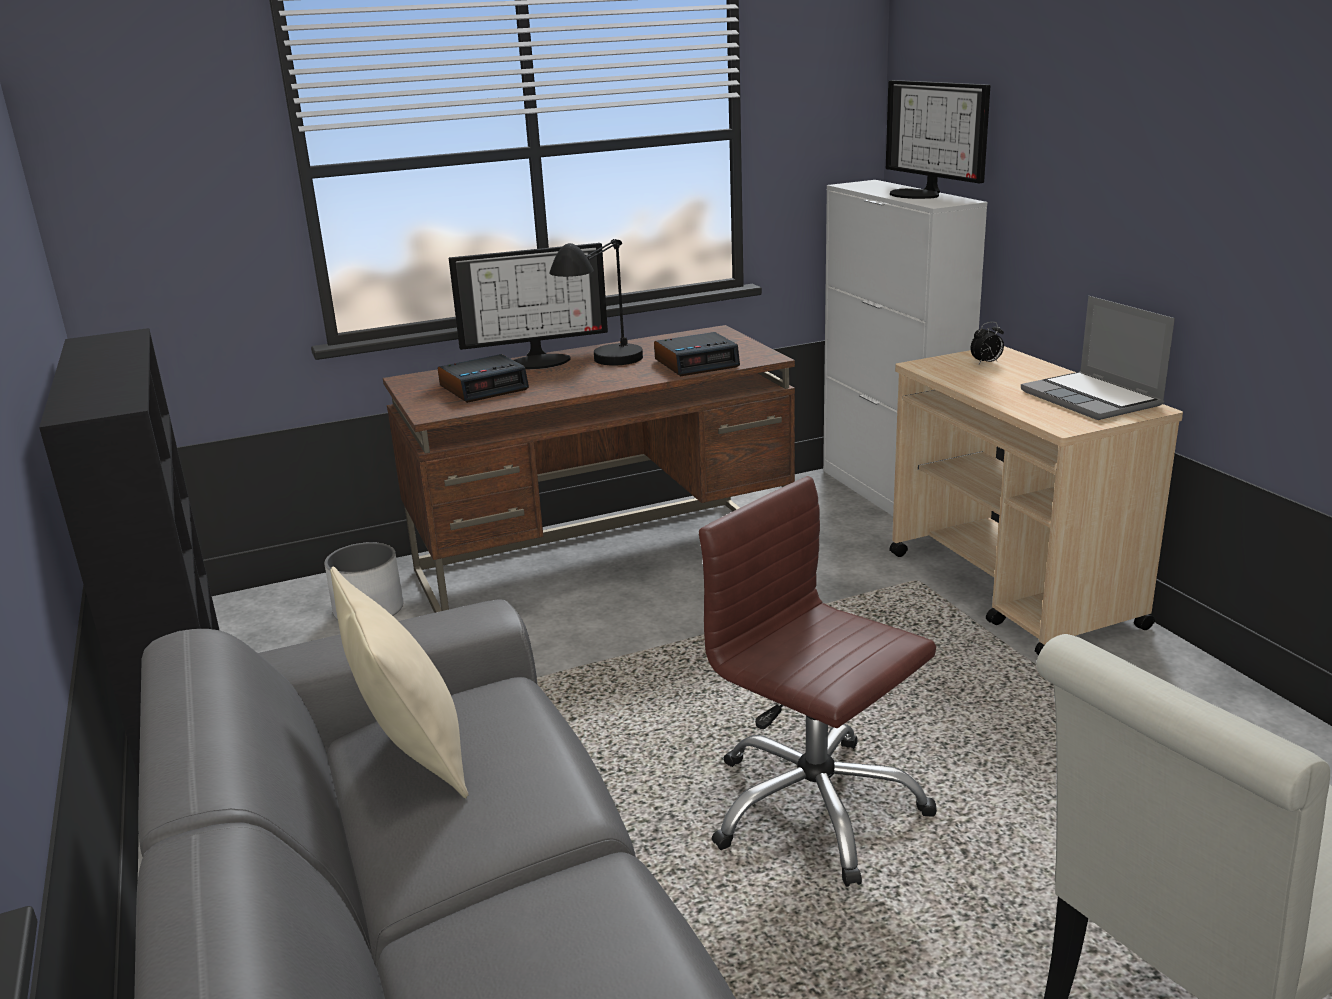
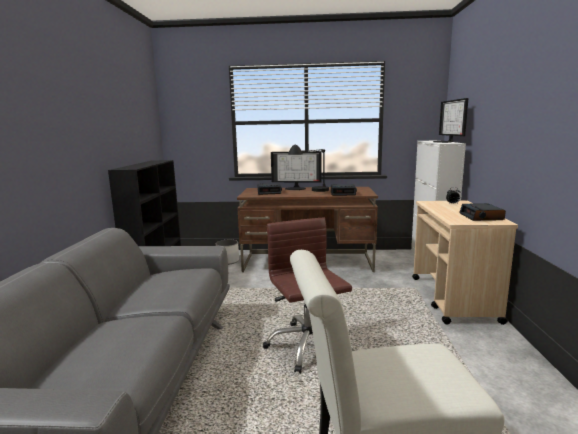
camera: 25 degrees right, 10 degrees down
(412, 754) = (159, 278): beige pillow -> none
(1093, 399) = (481, 217): laptop -> alarm clock

